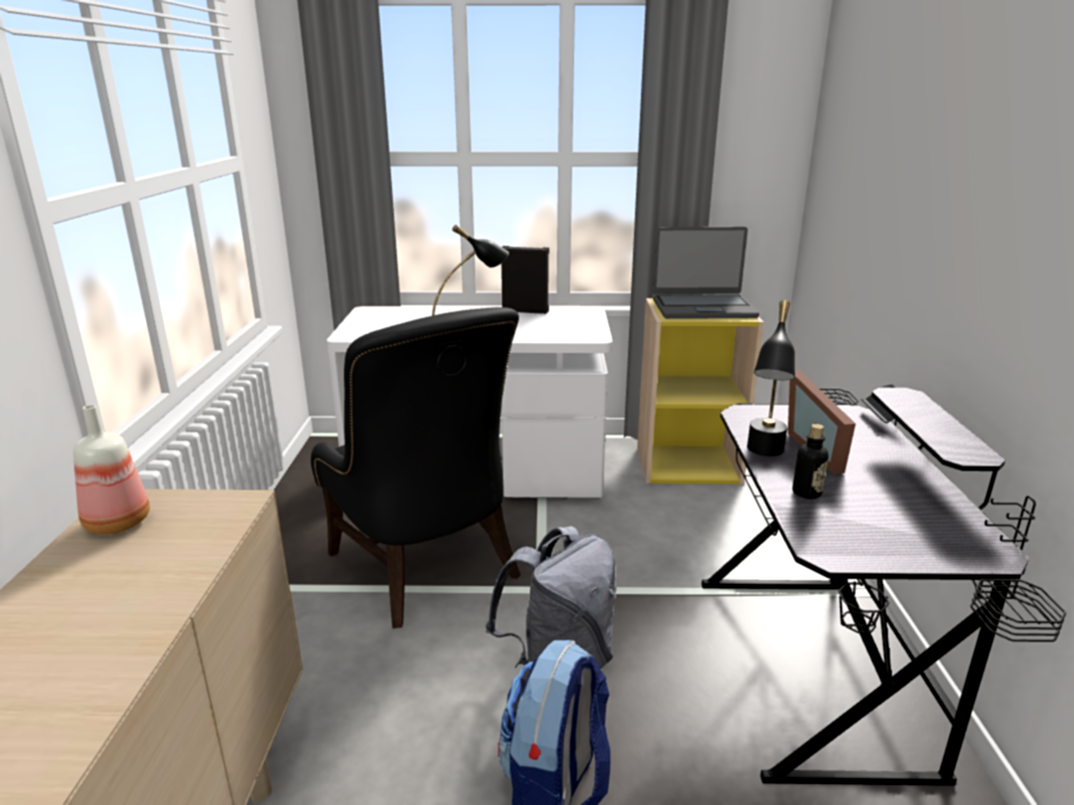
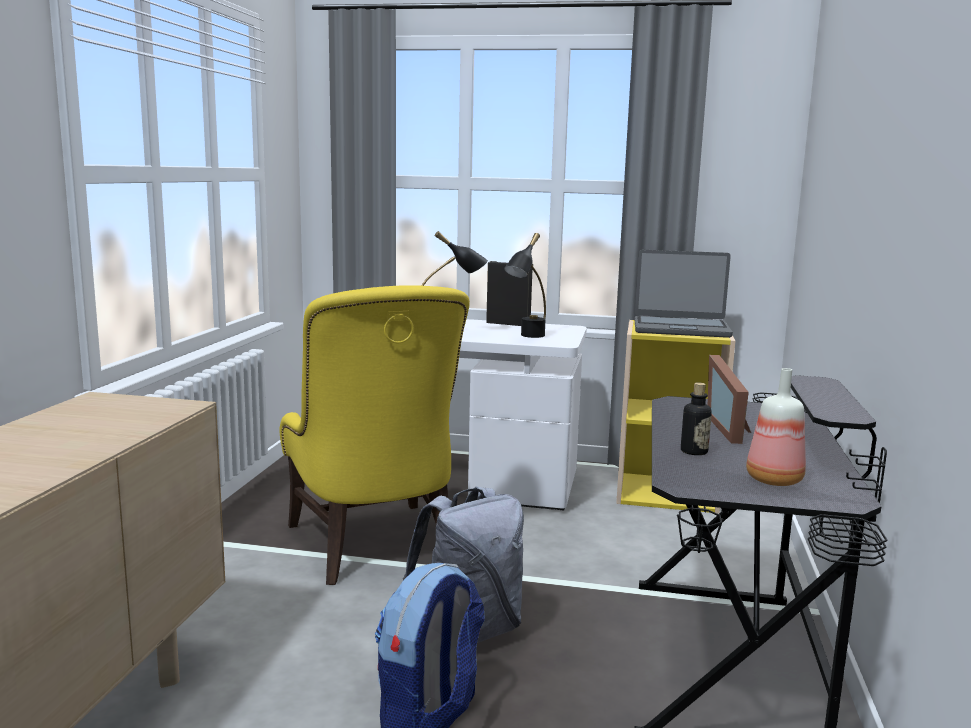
camera: 10 degrees right, 10 degrees down
(116, 524) = (85, 408): bottle -> bottle (773, 480)
(426, 565) = (375, 543): black chair -> yellow chair
(764, 456) = (671, 427): black table lamp -> black table lamp (527, 337)

